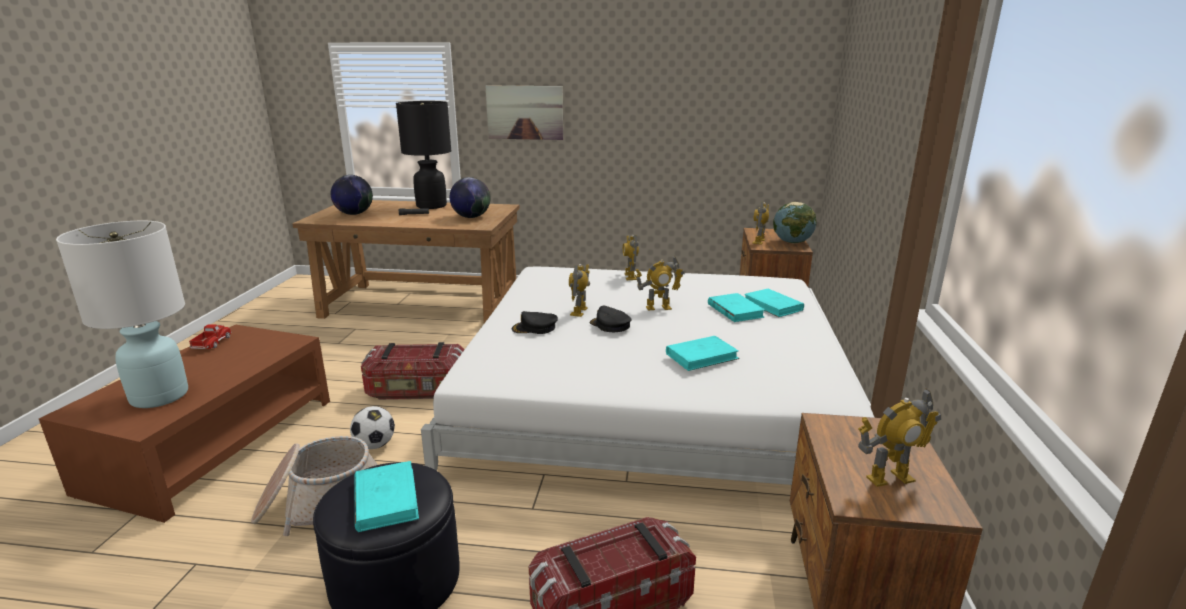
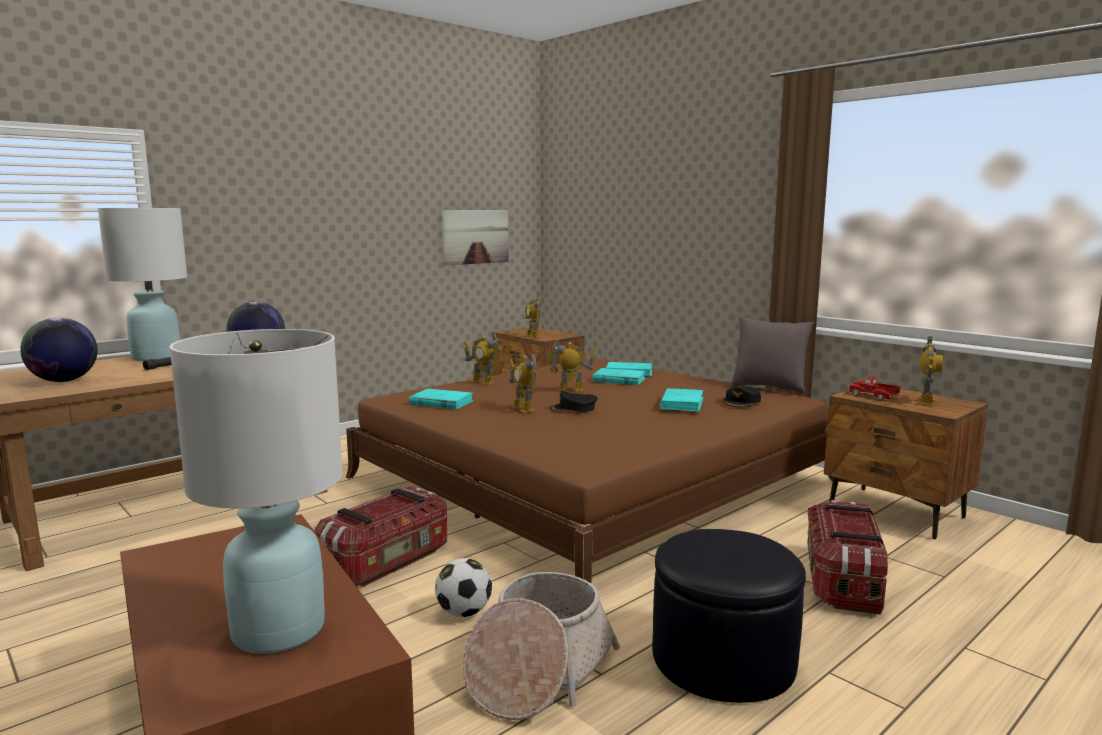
camera: 50 degrees left, 10 degrees down
(212, 343) = (157, 574): toy truck -> toy truck (873, 396)
(386, 499) = (739, 551): turquoise book -> turquoise book (441, 402)
(431, 206) = (156, 357): black table lamp -> white table lamp
(525, 112) = (255, 224): picture -> picture (475, 236)
(534, 328) = (524, 428): black cap -> black cap (742, 402)
(652, 395) = (589, 479): white bed -> brown bed
(658, 308) = (571, 391): toy robot -> toy robot turned 135 degrees counterclockwise
(792, 242) = (555, 333): globe -> none
(848, 376) = (768, 388): none -> grey pillow

